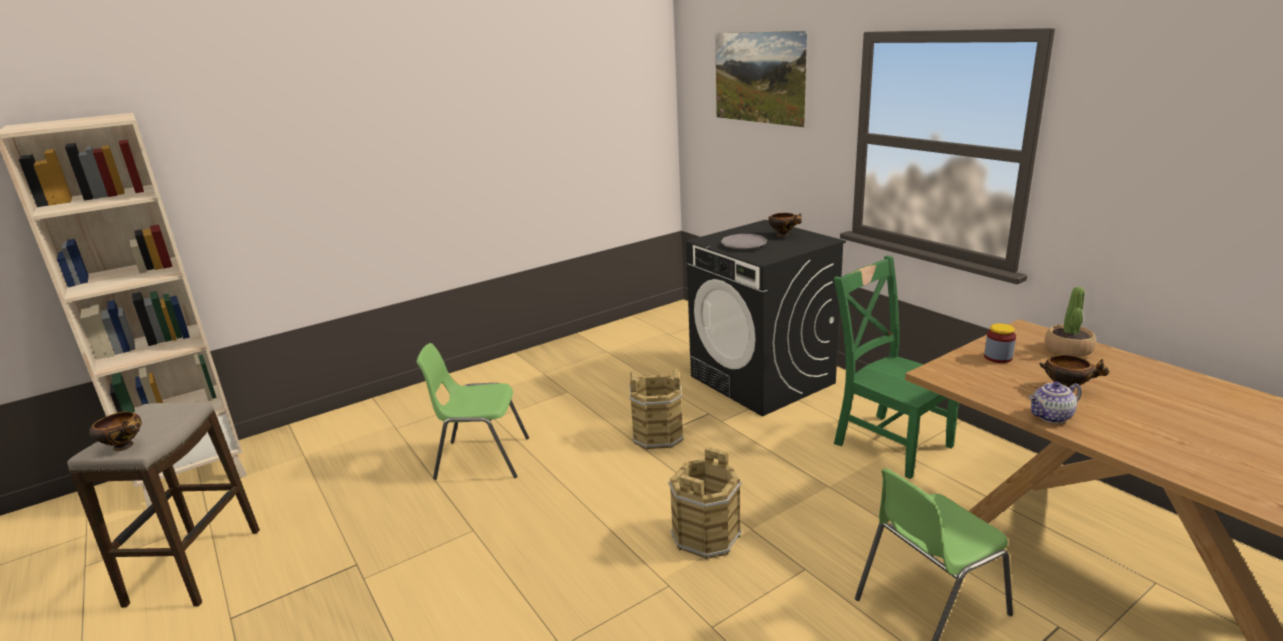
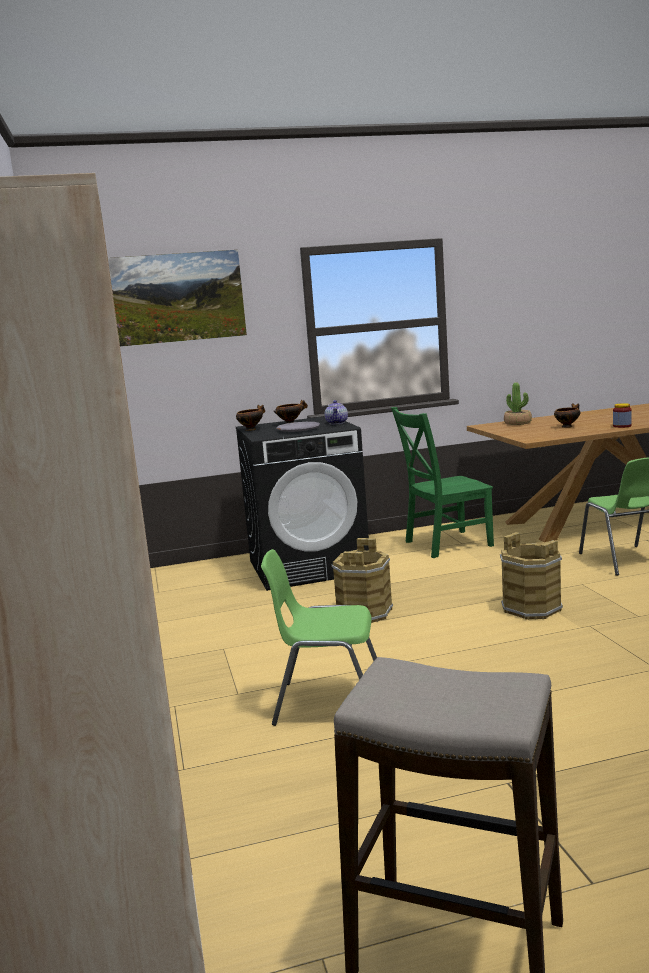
camera: 70 degrees left, 10 degrees down
(125, 446) = (510, 689): bowl -> bowl (251, 429)
(481, 458) = (328, 702): green chair -> green chair turned 75 degrees clockwise
(998, 357) = (518, 431): jar -> jar (622, 426)
(1051, 417) = (598, 430): teapot -> teapot (337, 423)

